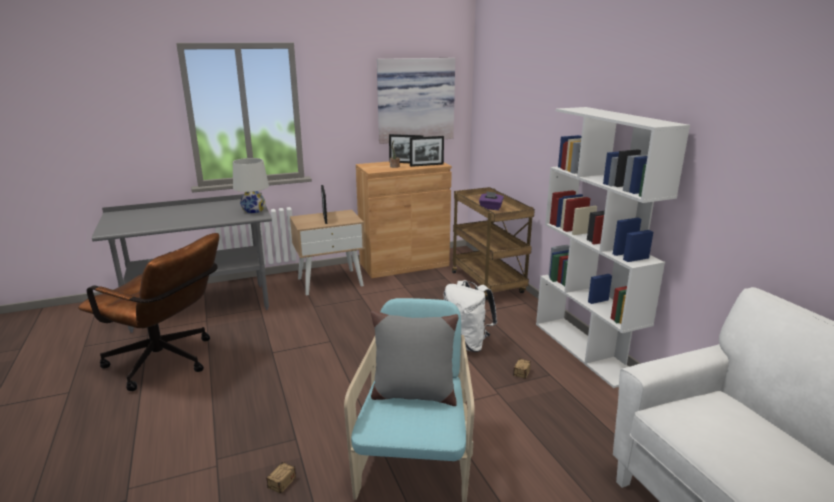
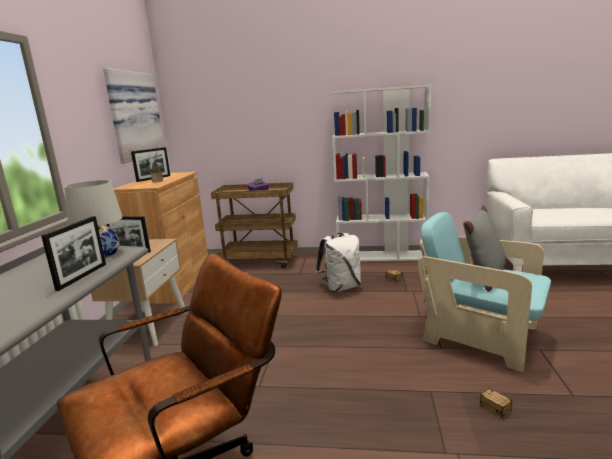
camera: 60 degrees left, 5 degrees down
(426, 165) = (178, 175): picture frame -> picture frame (82, 276)

